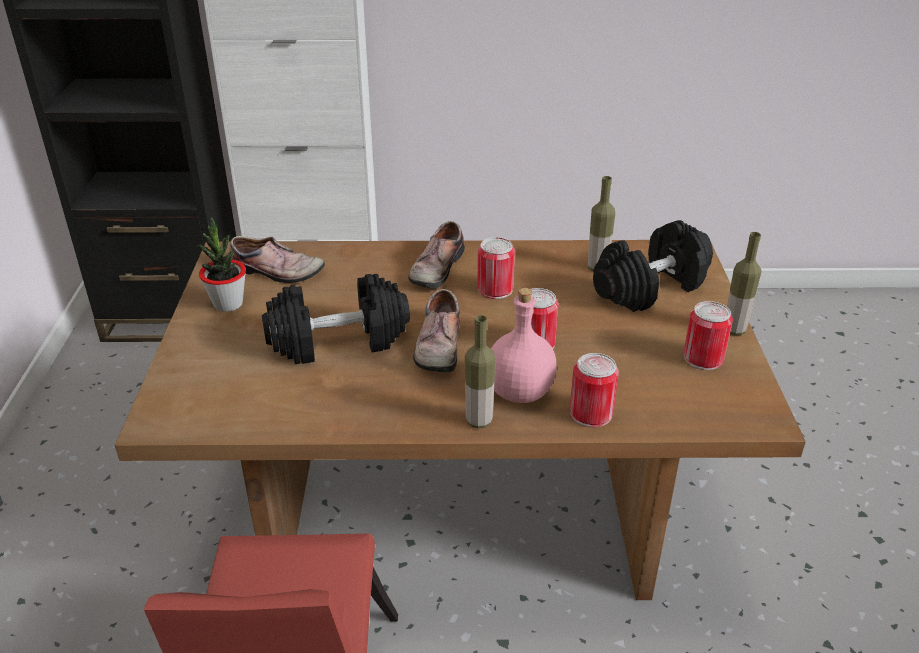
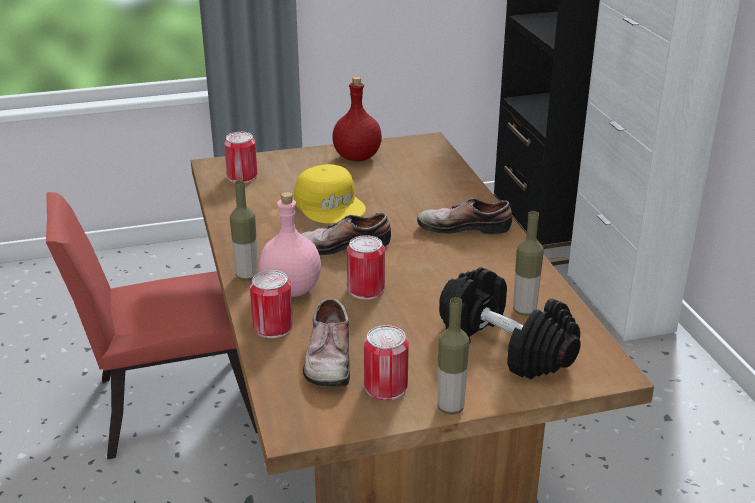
camera: 75 degrees right, 5 degrees down
(228, 304) = (358, 157): potted plant -> red bottle
(276, 272) = (412, 164): shoe -> shoe (326, 358)
(339, 340) = (330, 204): black dumbbell -> yellow cap
(495, 289) = (445, 259): can -> can (242, 176)

